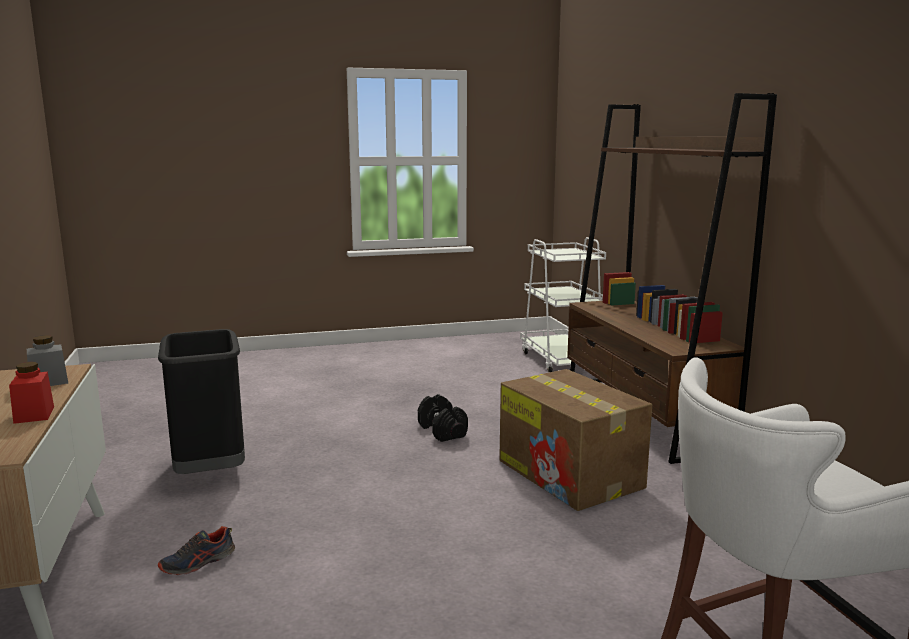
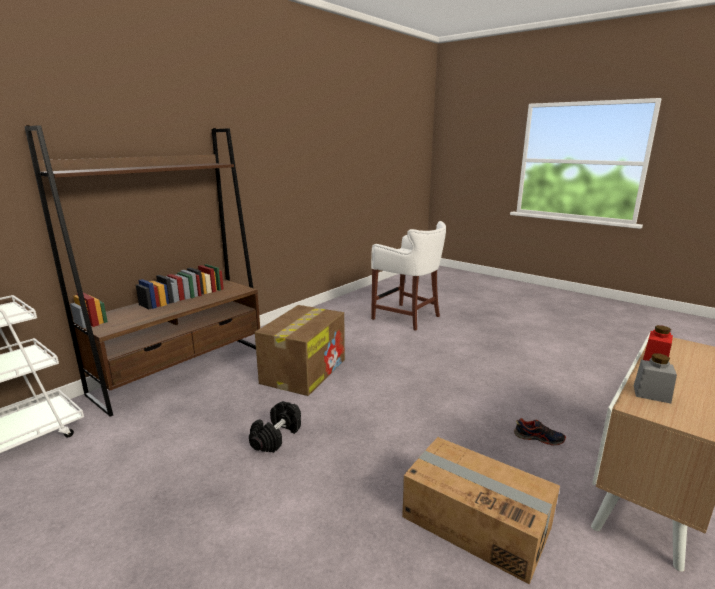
camera: 125 degrees left, 5 degrees up
(211, 470) = (476, 521): black trash can -> cardboard box

